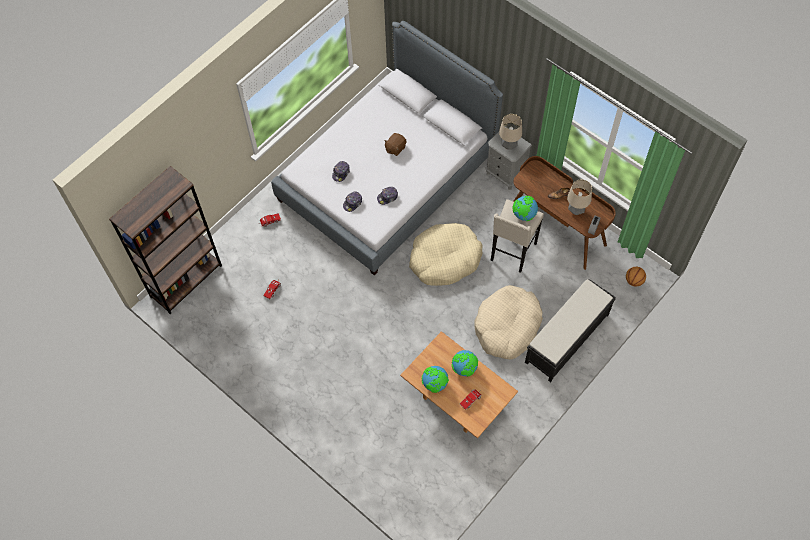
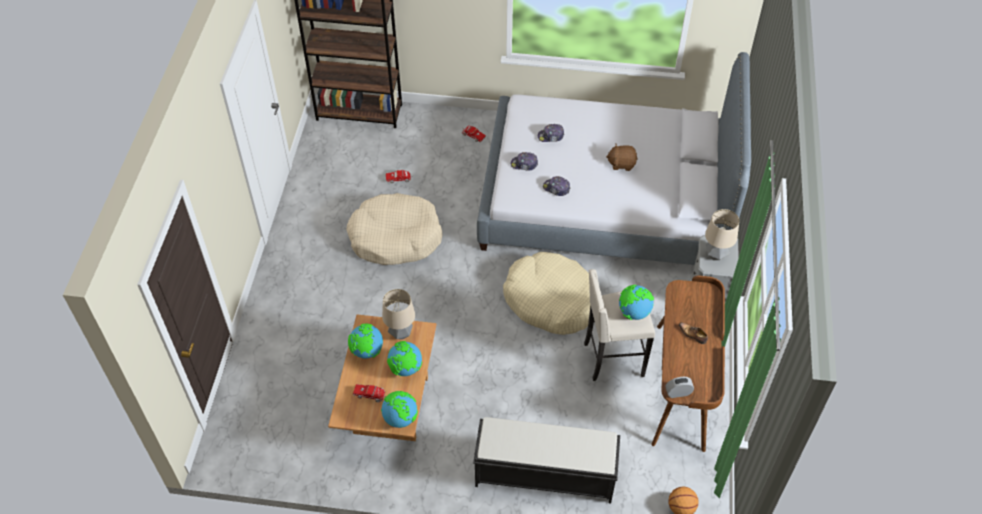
camera: 55 degrees right, 10 degrees down
(500, 391) = (400, 418): none -> globe
(507, 326) = (514, 404): beige dog bed -> beige dog bed (395, 237)
(576, 210) = (687, 362): table lamp -> table lamp (401, 334)

